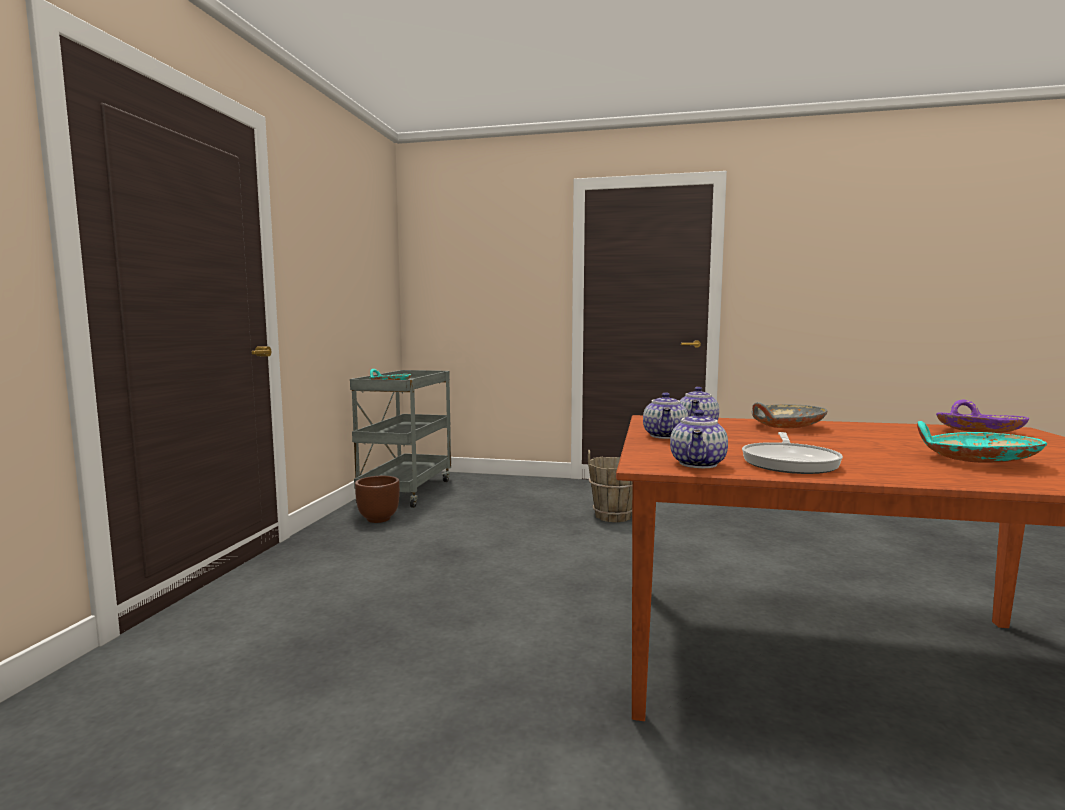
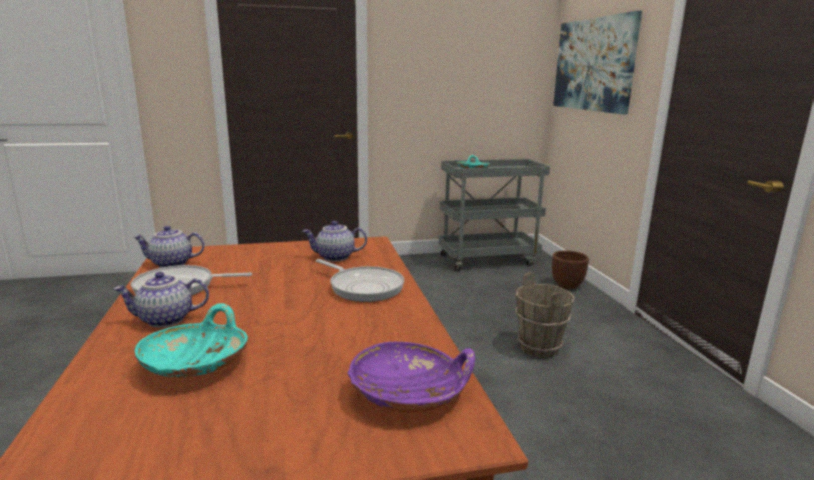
camera: 65 degrees right, 10 degrees up
(378, 519) = (421, 268): brown planter -> brown planter (567, 285)
(472, 269) = (593, 65): none -> picture
(666, 436) = (279, 251): teapot -> teapot (165, 320)
(786, 426) = (363, 287): grey bowl -> frying pan

